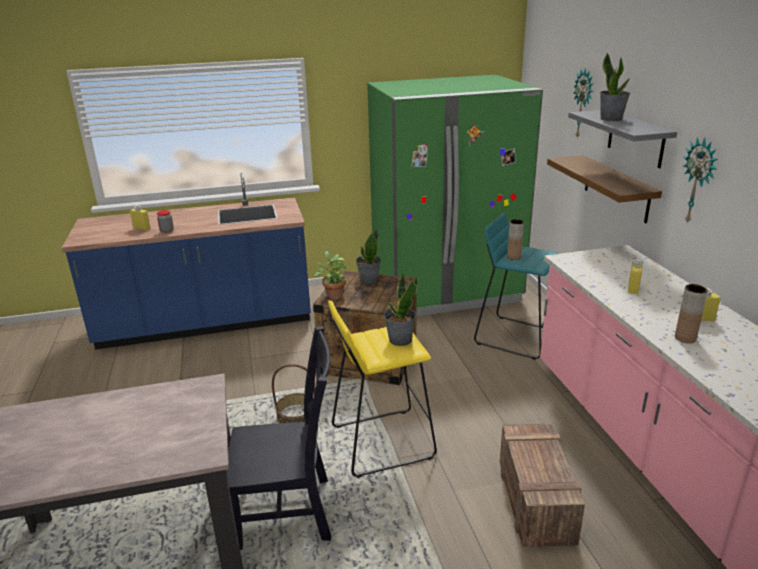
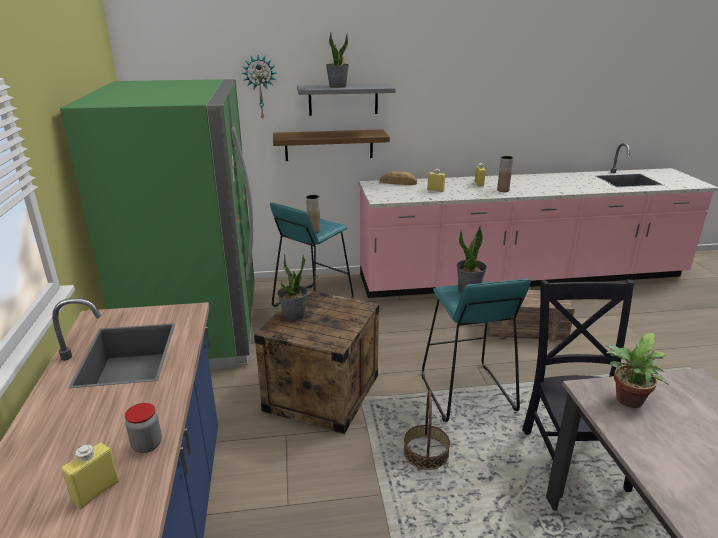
camera: 85 degrees left, 0 degrees up
(333, 295) = (324, 339): potted plant -> potted plant (627, 401)
(381, 441) = (466, 393): yellow stool -> turquoise stool
(645, 265) = (398, 182): none -> bread
(699, 181) = (417, 111): wall clock -> none

